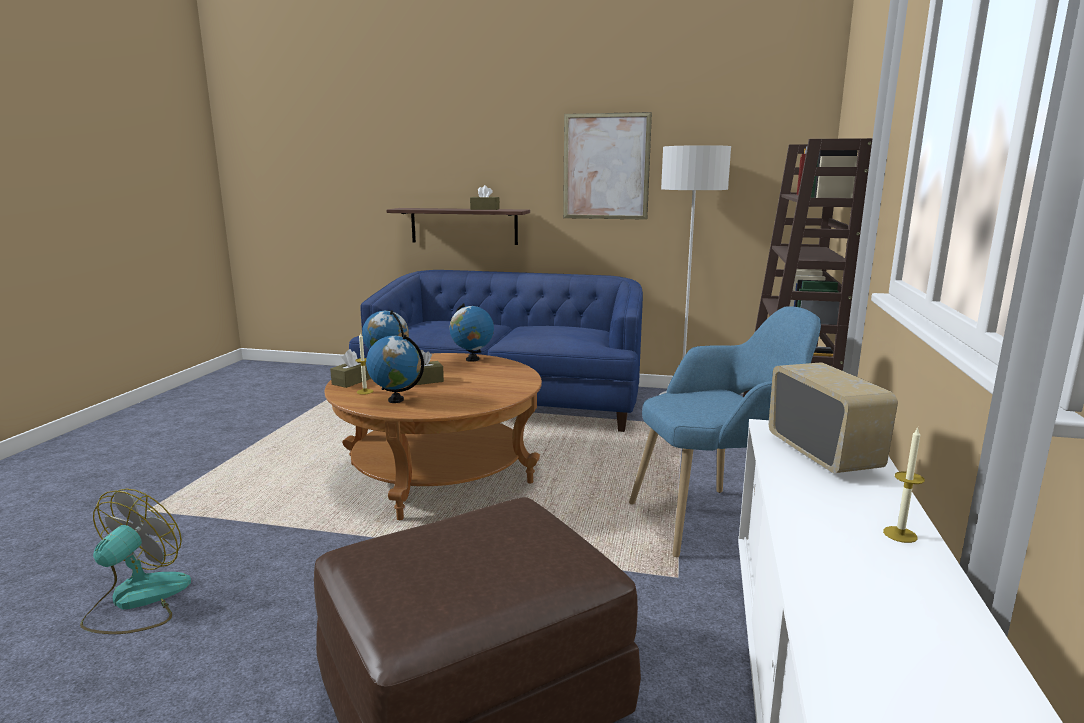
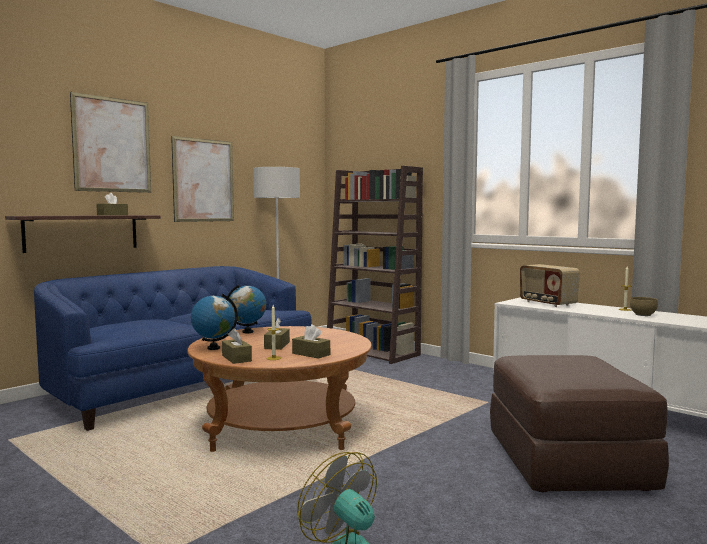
camera: 60 degrees left, 10 degrees down
(396, 400) = (311, 354): globe -> brown tissue box
(495, 132) = (112, 145): none -> picture
(717, 519) = (439, 382): blue armchair -> none
(823, 454) = (547, 303): radio -> radio turned 135 degrees counterclockwise
(855, 559) = (642, 315): none -> brown bowl

